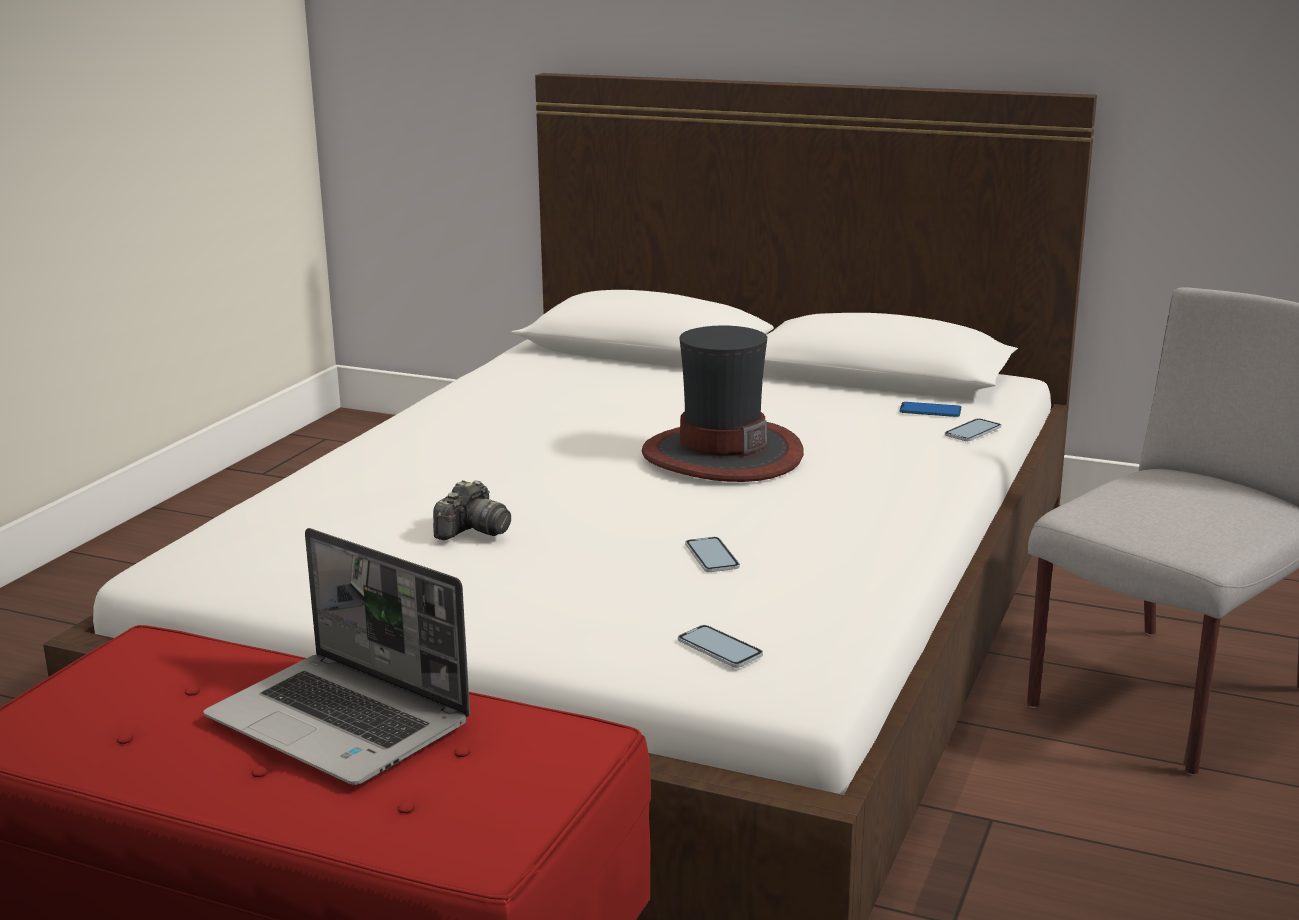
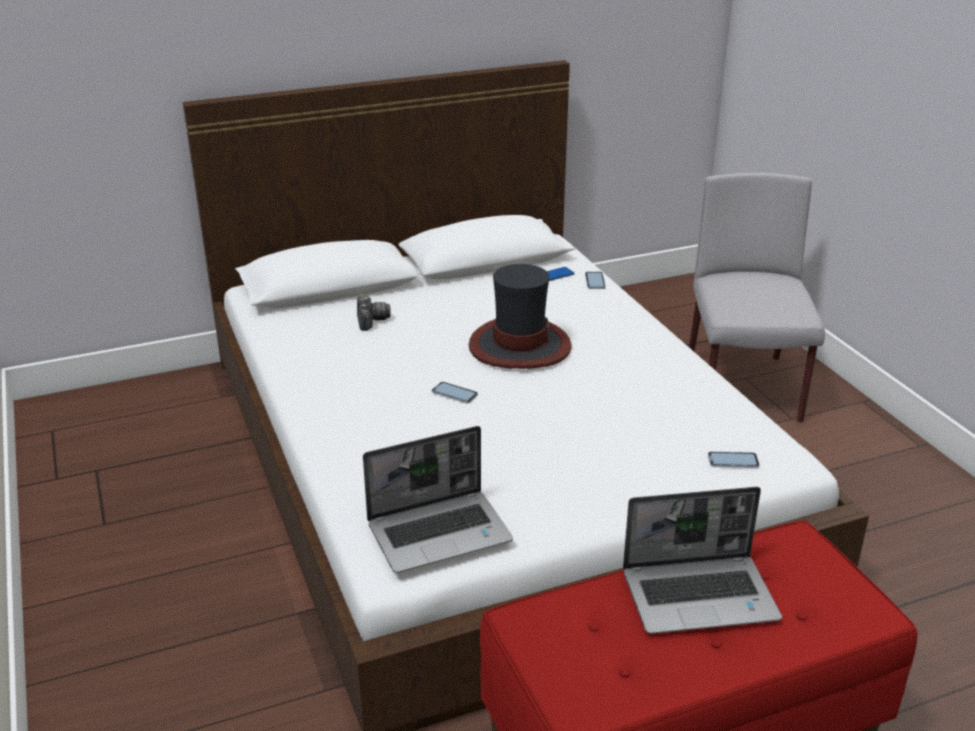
camera: 45 degrees left, 10 degrees up
(264, 558) = (440, 532): none -> laptop
(473, 531) = (505, 455): camera -> camera (371, 321)
(712, 556) = (632, 411): phone -> phone (454, 393)

